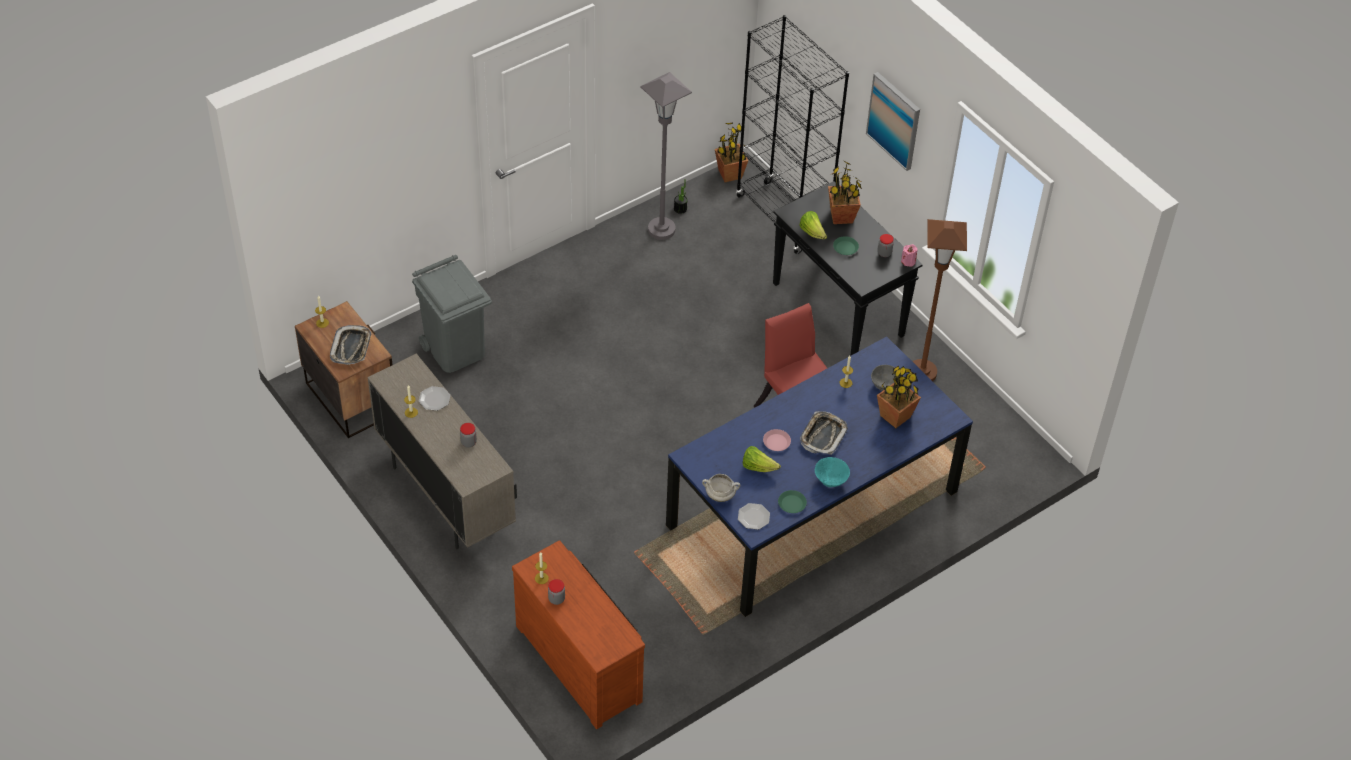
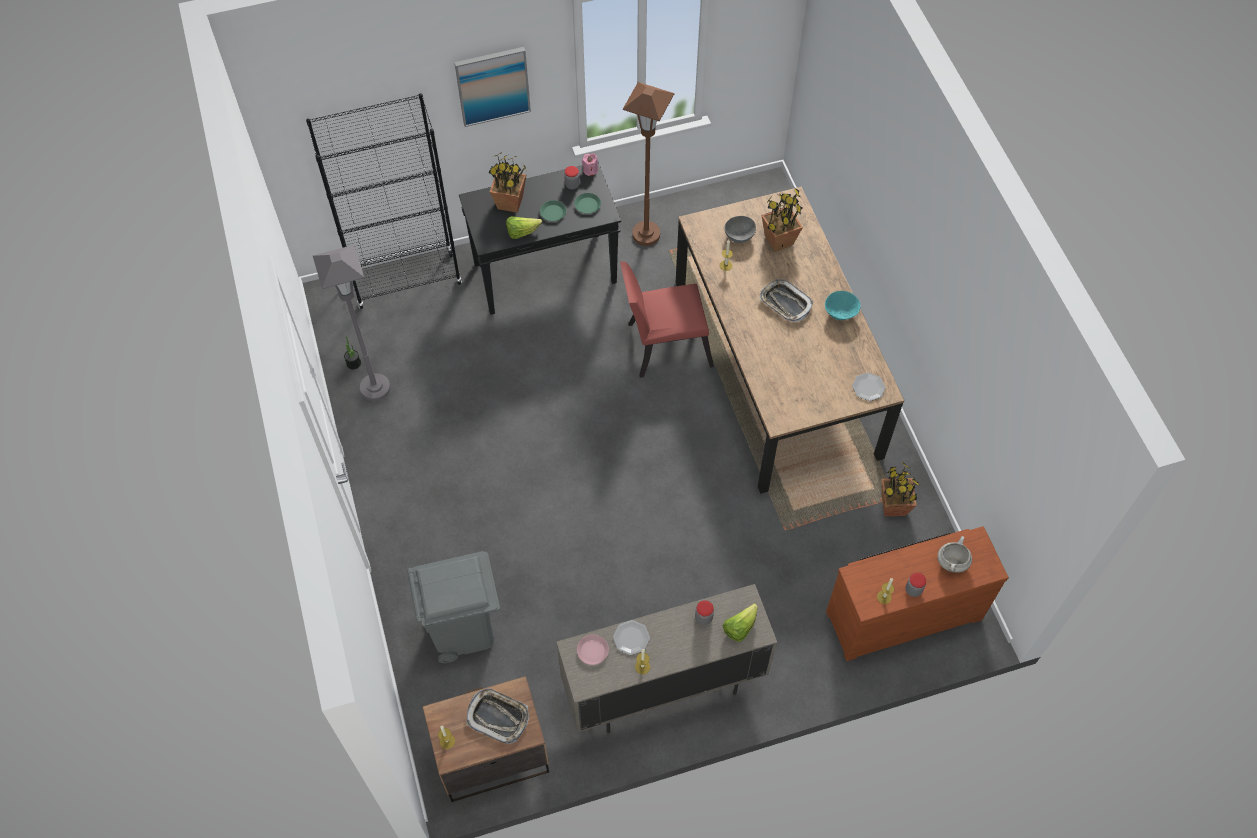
camera: 70 degrees left, 10 degrees up
(720, 495) = (834, 407): white cooking pot -> white cooking pot (952, 562)
(730, 174) = (326, 306): potted plant -> potted plant (894, 506)
(758, 467) = (808, 366): lettuce -> lettuce (739, 627)
(776, 442) = (782, 342): pink plate -> pink plate (592, 650)
(792, 503) = (860, 352): green plate -> green plate (587, 205)
(812, 509) = (776, 368): blue dining table -> brown dining table

